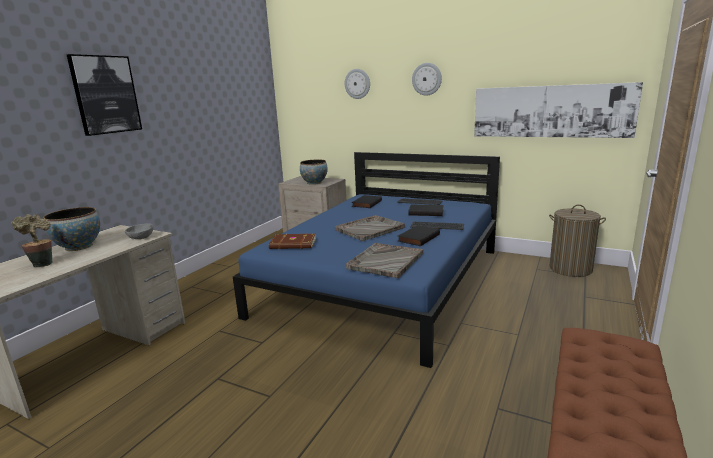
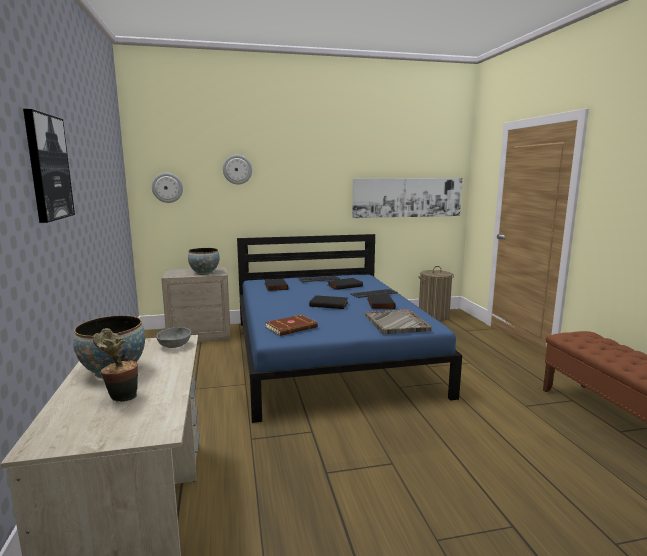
camera: 40 degrees left, 5 degrees down
(370, 229) = (329, 304): grey tray -> black book
(427, 79) = (309, 168): wall clock -> wall clock (167, 187)

